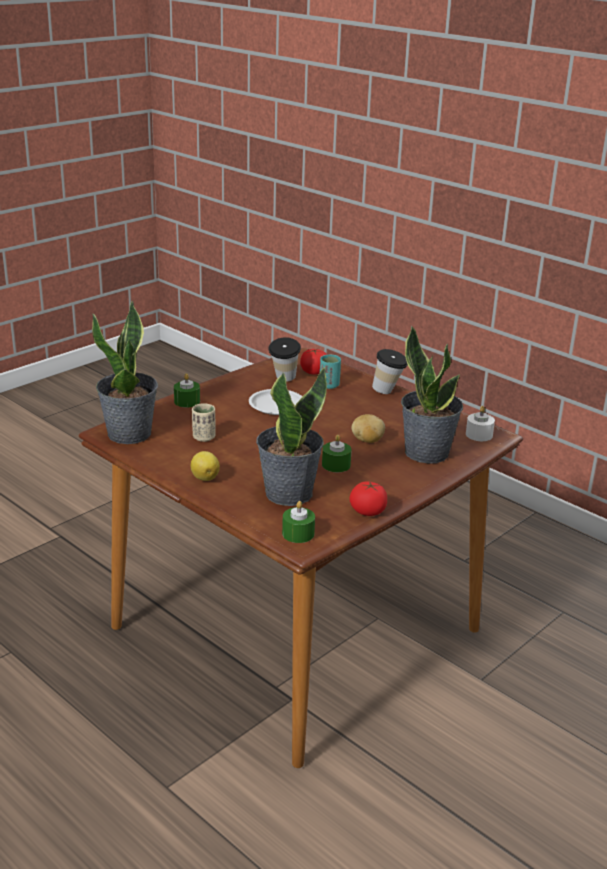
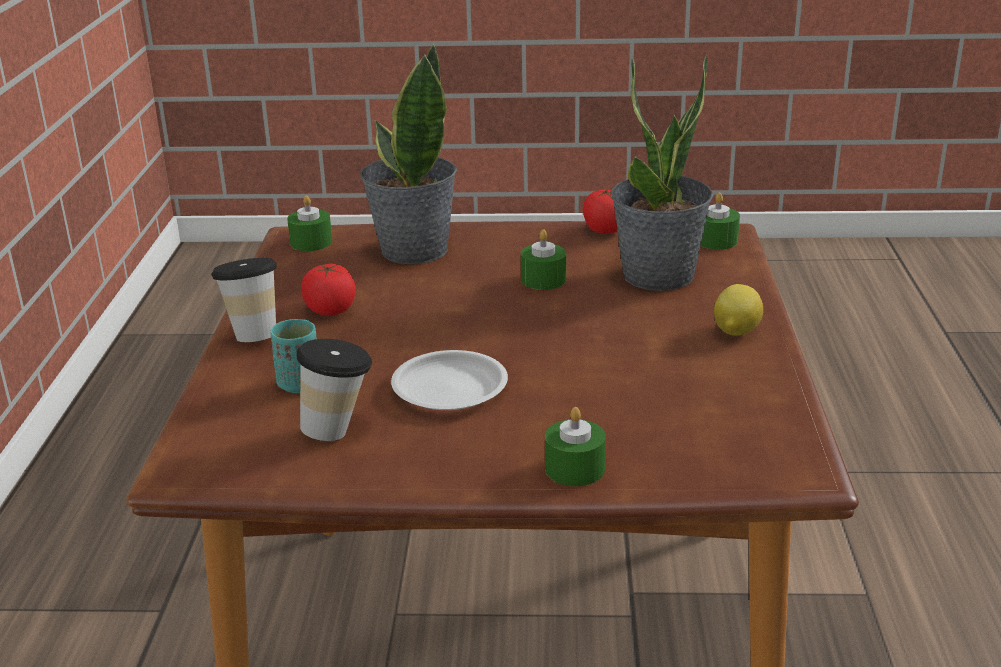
camera: 130 degrees left, 0 degrees up
(130, 434) = (764, 447): potted plant -> none
(204, 437) = (651, 387): beige cup -> none
(314, 372) = (259, 421): tomato -> tomato (331, 310)
(367, 441) = (445, 288): potato -> none
(479, 435) = (311, 242): white candle -> green candle

